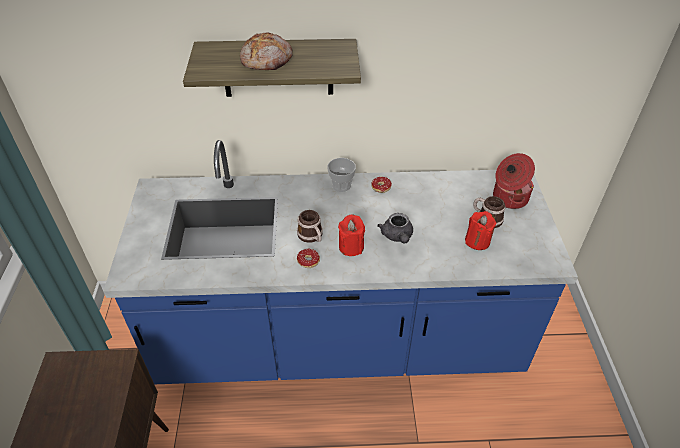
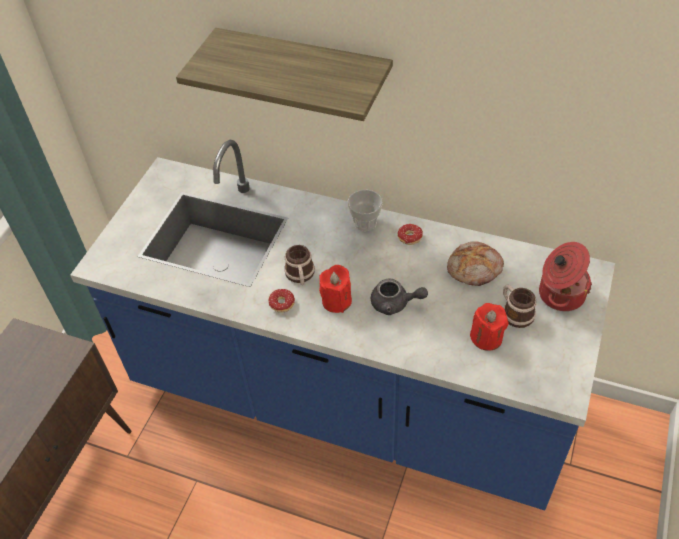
camera: 25 degrees right, 5 degrees up
(267, 60) = (275, 69): bread -> bread (475, 269)
(397, 236) = (395, 304): grey teapot -> grey teapot turned 90 degrees counterclockwise

